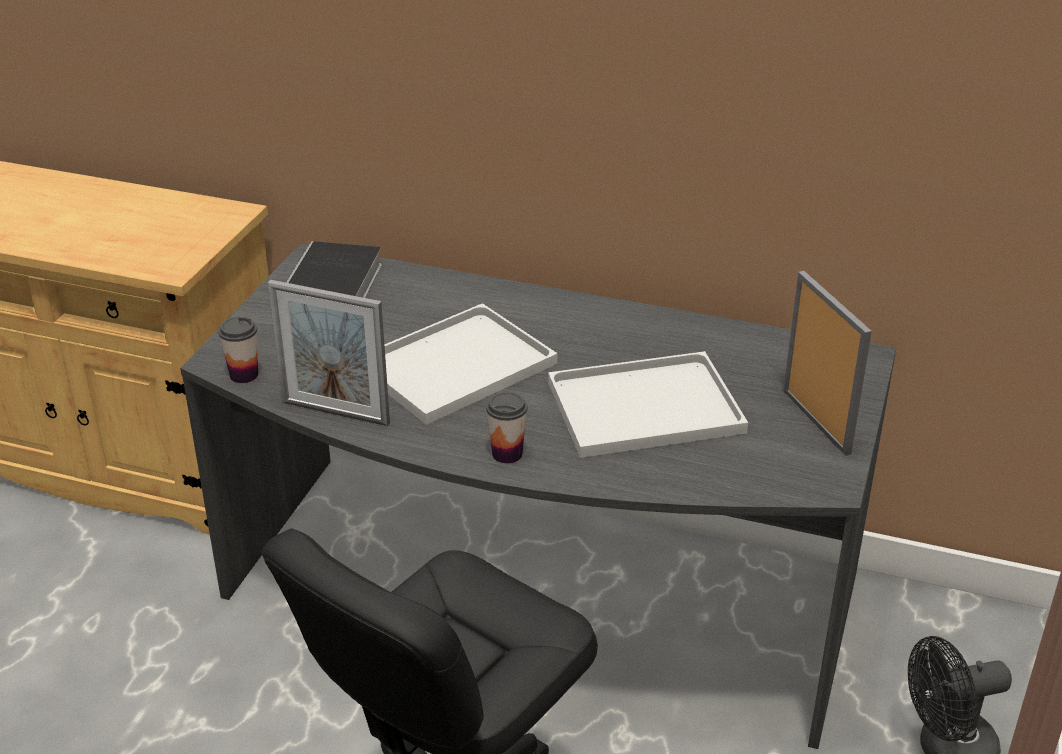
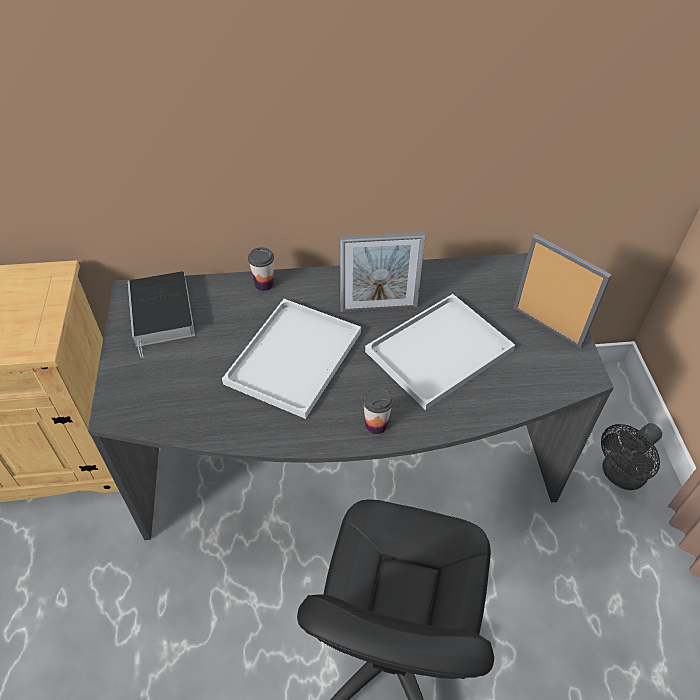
camera: 25 degrees left, 15 degrees up
(244, 375) = (143, 420): cup -> cup (264, 284)
(335, 412) = (234, 431): picture frame -> picture frame (378, 308)

